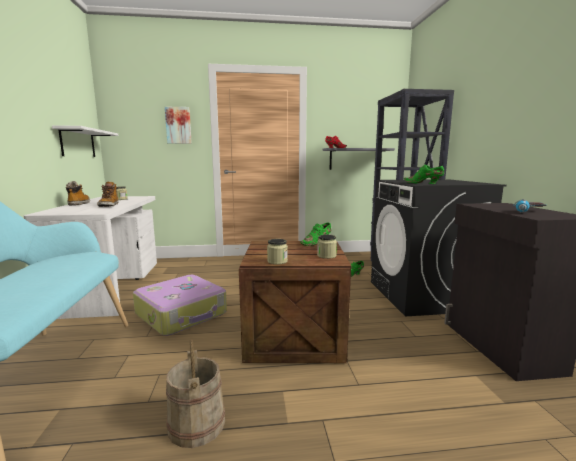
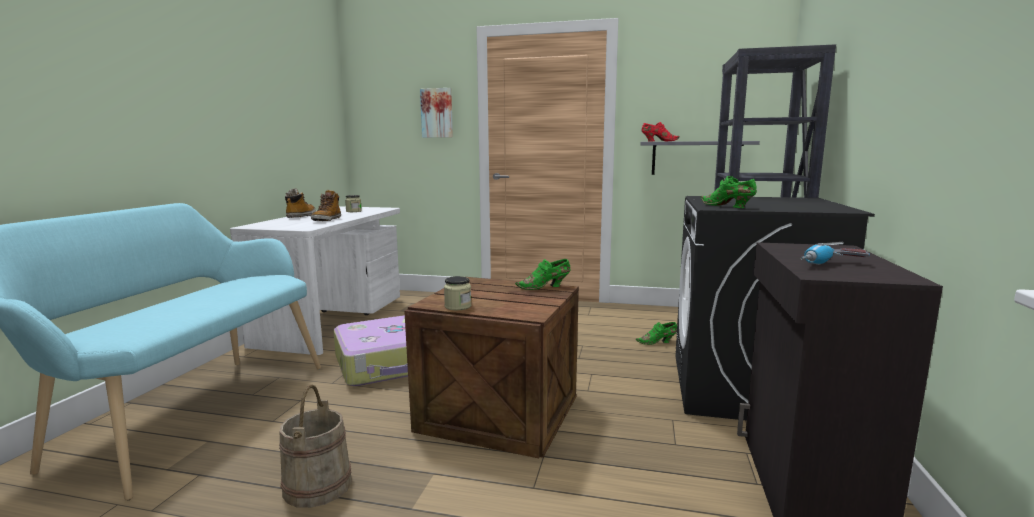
camera: 20 degrees right, 0 degrees up
(78, 143) = (312, 141): white shelf -> none
(326, 256) = (530, 306): jar -> none

